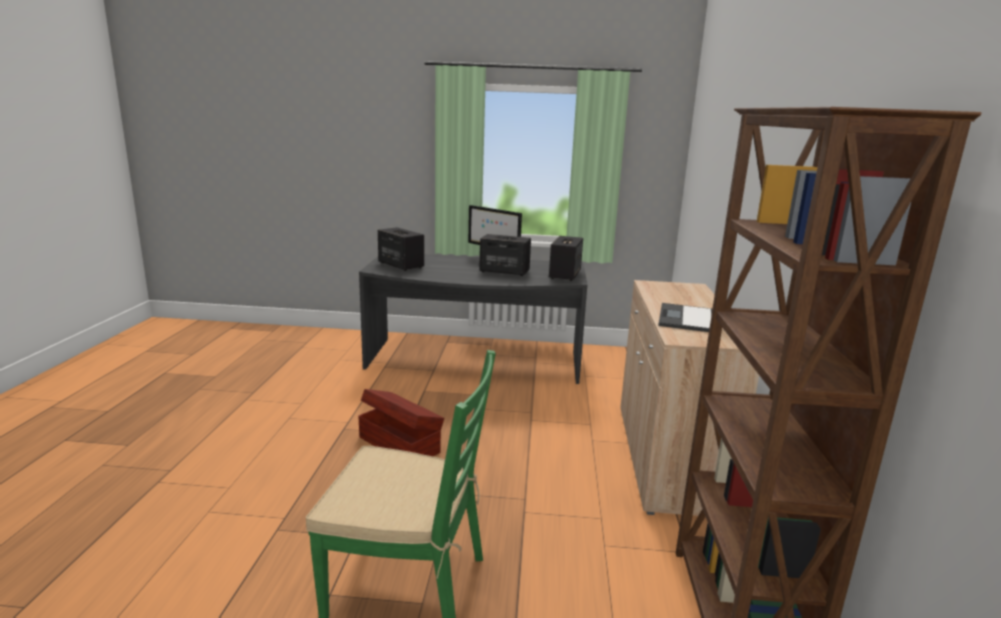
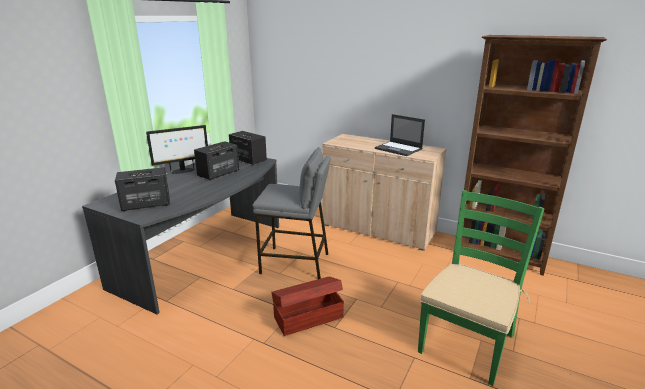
camera: 65 degrees left, 5 degrees up
(504, 413) = (295, 263): none -> grey stool

